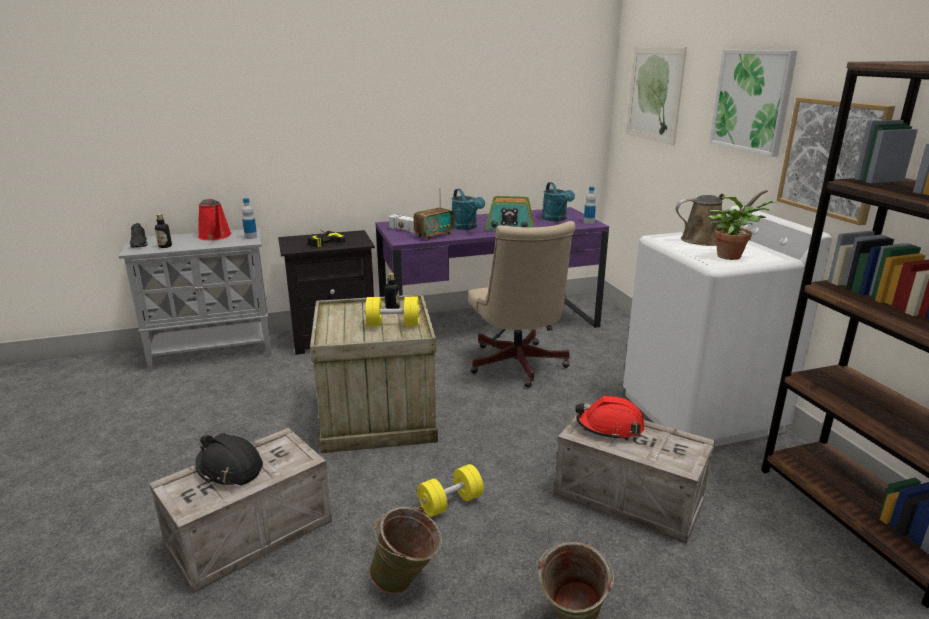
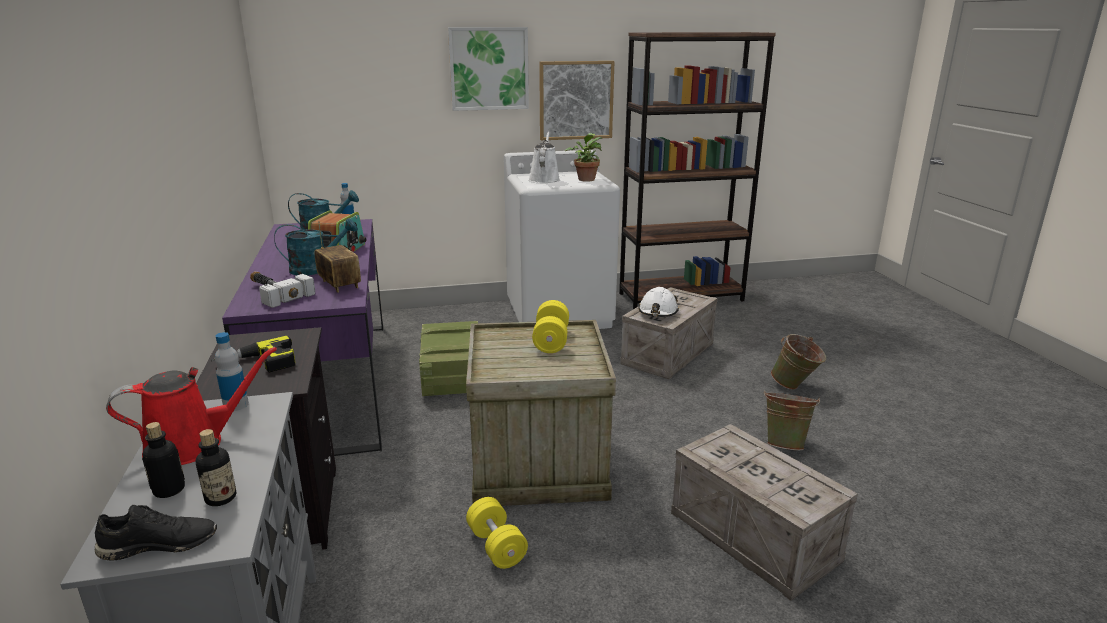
camera: 85 degrees left, 0 degrees up
(229, 468) = (760, 477): black hard hat -> none
(392, 308) = (501, 341): bottle -> bottle (169, 490)
(450, 503) = (686, 423): yellow dumbbell -> yellow dumbbell (496, 546)
(517, 367) = (453, 376): beige office chair -> crate
(609, 427) = (658, 312): red hard hat -> white hard hat
(654, 94) = (343, 75): picture -> none
(706, 240) = (544, 179): brown watering can -> white watering can

